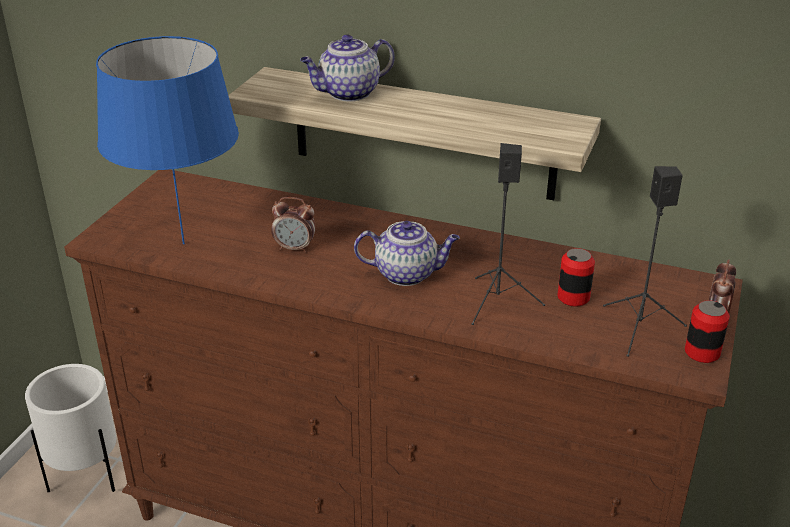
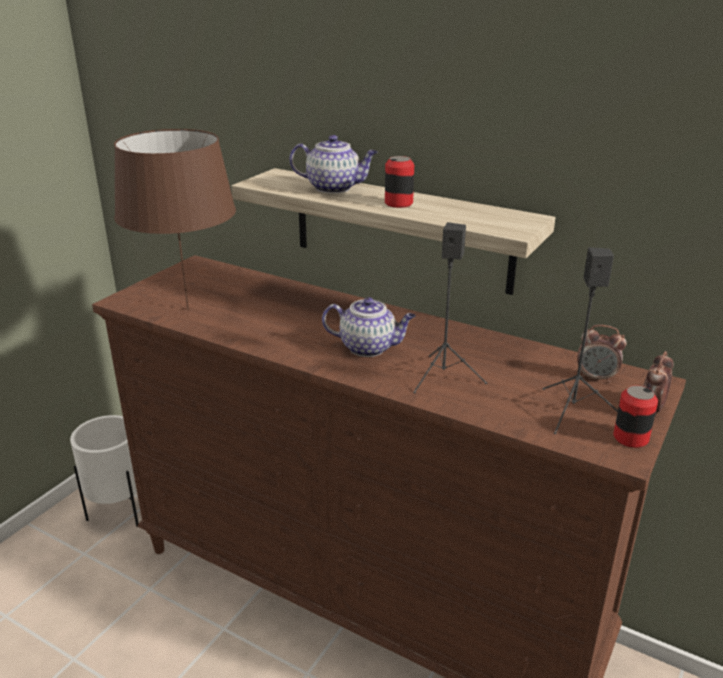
camera: 10 degrees right, 5 degrees down
(184, 243) = (188, 309): blue table lamp -> brown table lamp
(295, 248) = (279, 320): alarm clock -> alarm clock (596, 378)
(348, 93) = (335, 188): teapot -> teapot turned 150 degrees counterclockwise
(573, 297) = (515, 379): can -> can (398, 203)

